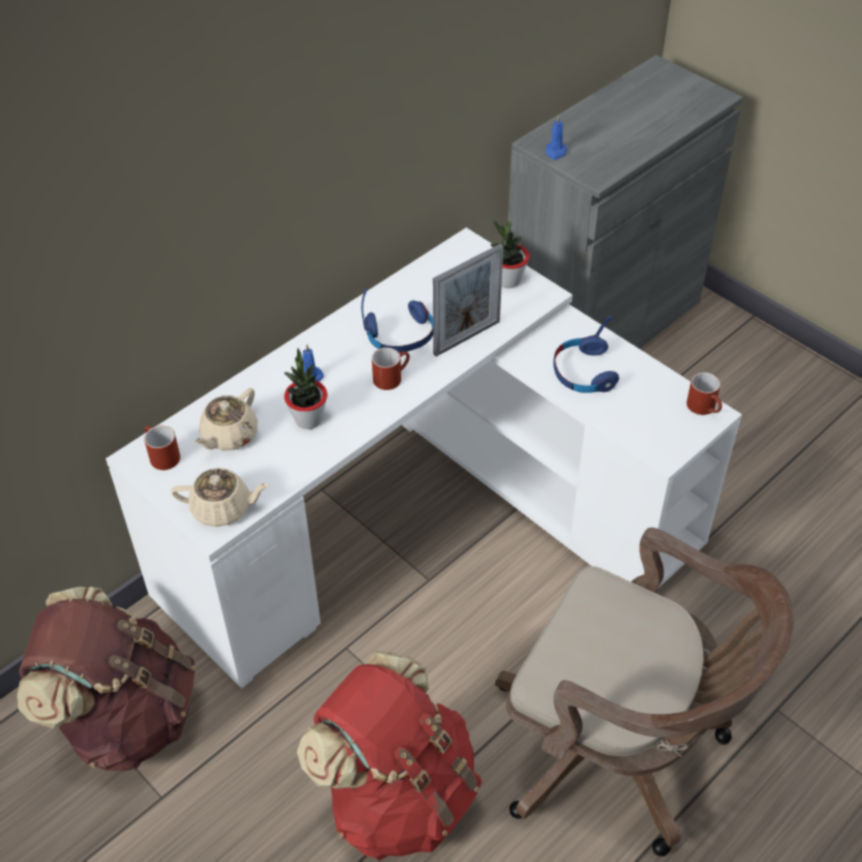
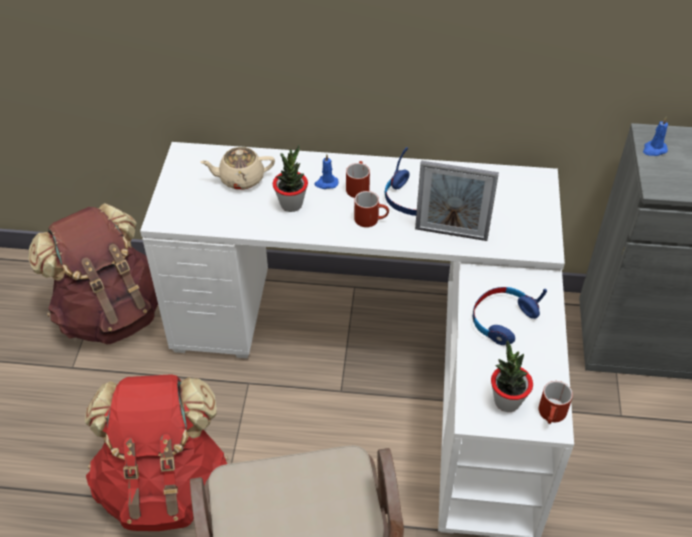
camera: 50 degrees right, 0 degrees up
(160, 456) = (195, 161): red mug -> red mug (357, 187)
(223, 509) = (181, 213): beige teapot -> none
(508, 280) = (533, 221): potted plant -> potted plant (507, 401)

